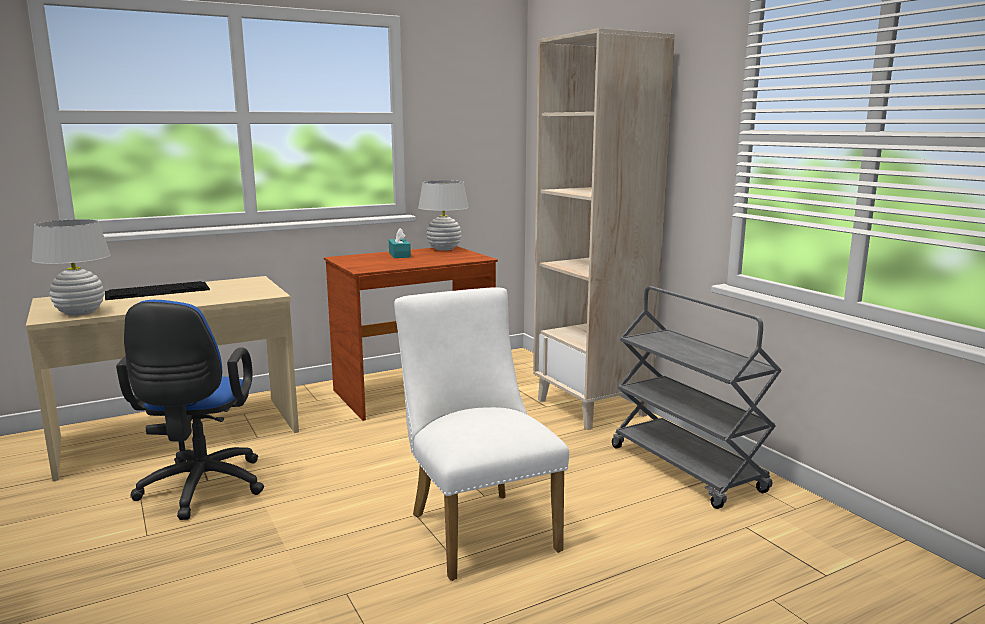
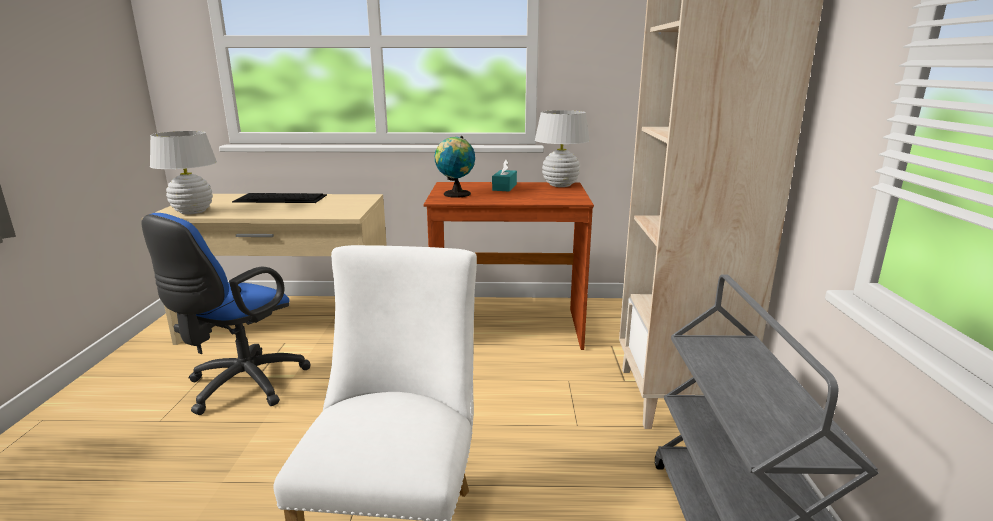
camera: 30 degrees right, 5 degrees up
(367, 264) = (455, 194): none -> globe

